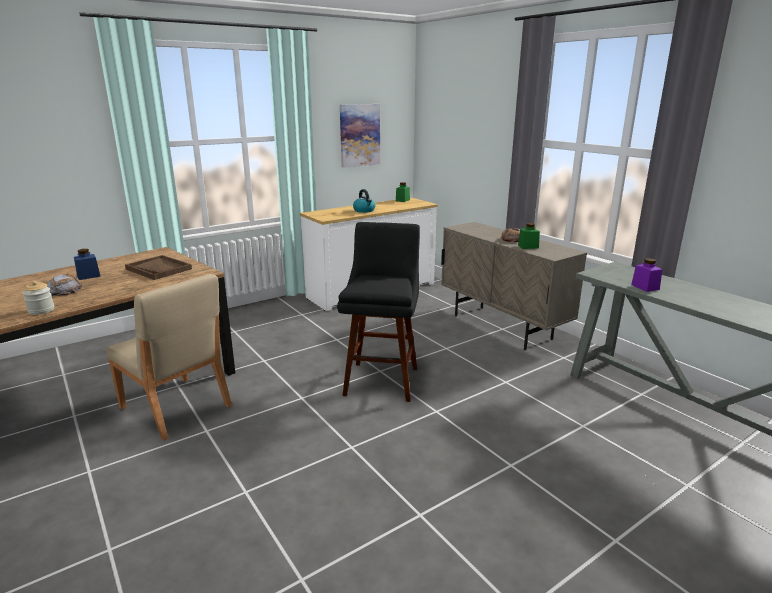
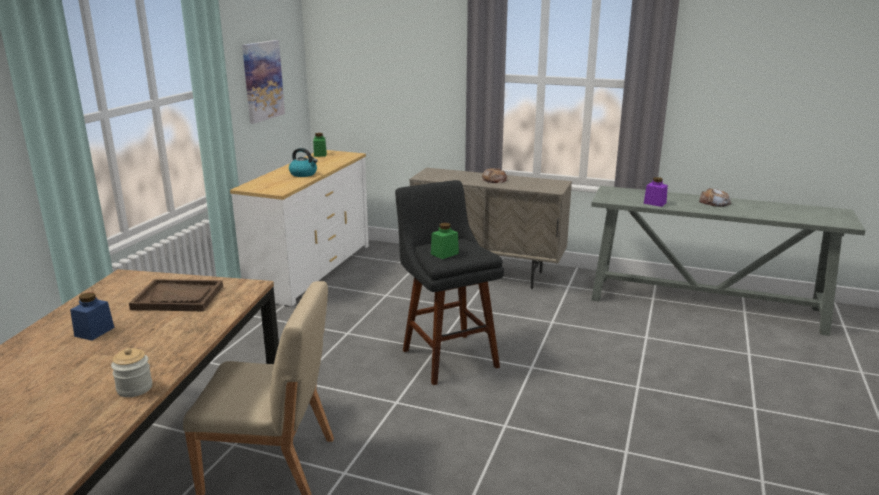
camera: 35 degrees left, 0 degrees up
(64, 290) = (104, 357): bread -> bread (714, 202)
(528, 246) = (519, 185): green jar -> green jar (444, 254)

